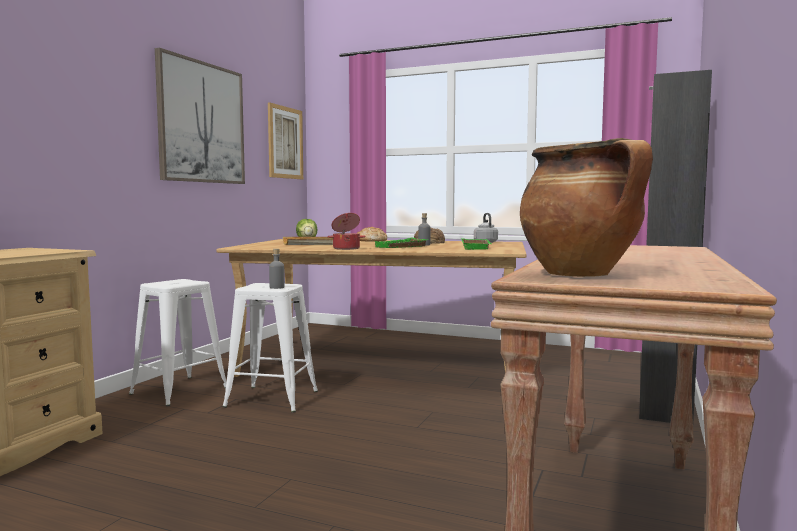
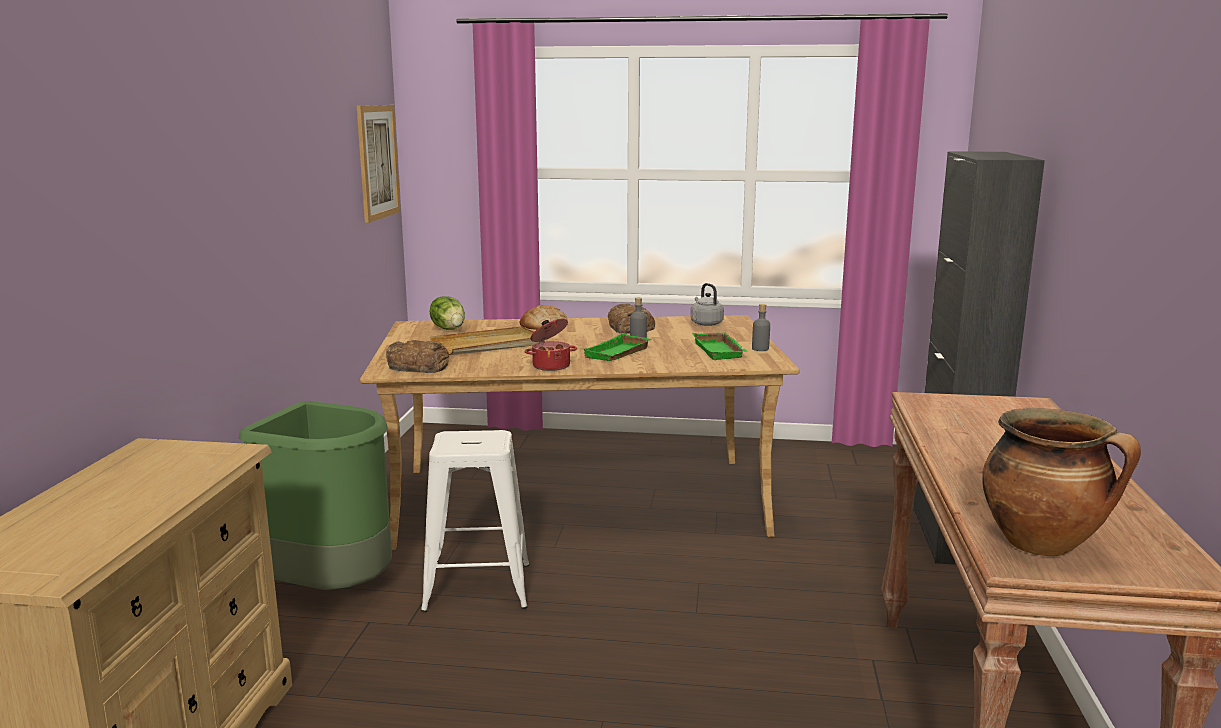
camera: 15 degrees left, 10 degrees up
(178, 391) = (332, 588): white stool -> green trash can
(201, 122) = (291, 168): picture -> none
(261, 246) = (418, 365): none -> bread
(277, 287) = (487, 445): grey bottle -> grey bottle (760, 349)

